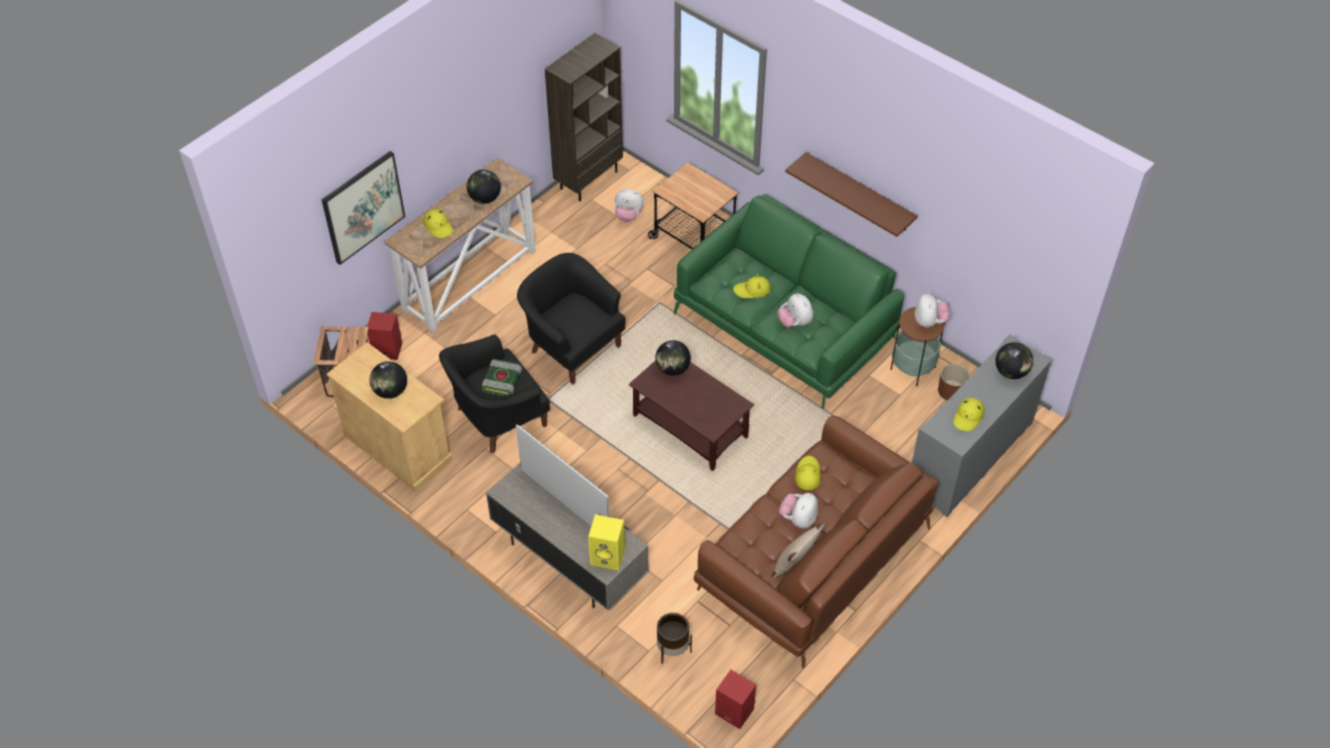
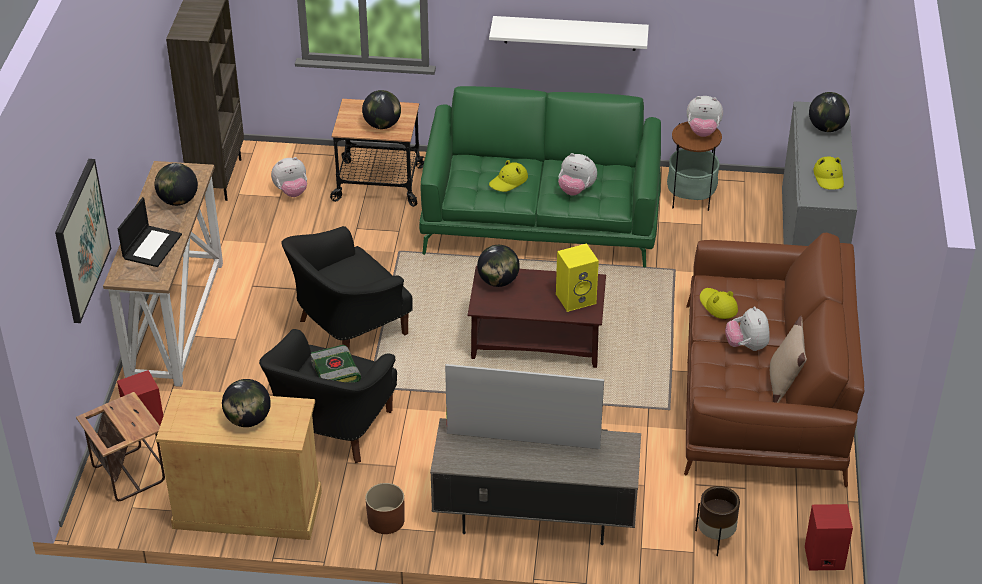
camera: 35 degrees left, 10 degrees down
(438, 226) = (152, 246): yellow hat -> laptop
(572, 346) = (348, 328): black armchair -> black armchair turned 45 degrees counterclockwise
(608, 556) = (613, 461): yellow speaker -> yellow speaker (576, 298)
(695, 199) = (382, 125): none -> globe
(859, 193) = (570, 33): brown shelf -> white shelf
(929, 322) = (702, 131): plush toy -> plush toy turned 135 degrees clockwise
(951, 391) = (742, 200): brown planter -> brown planter (386, 520)

